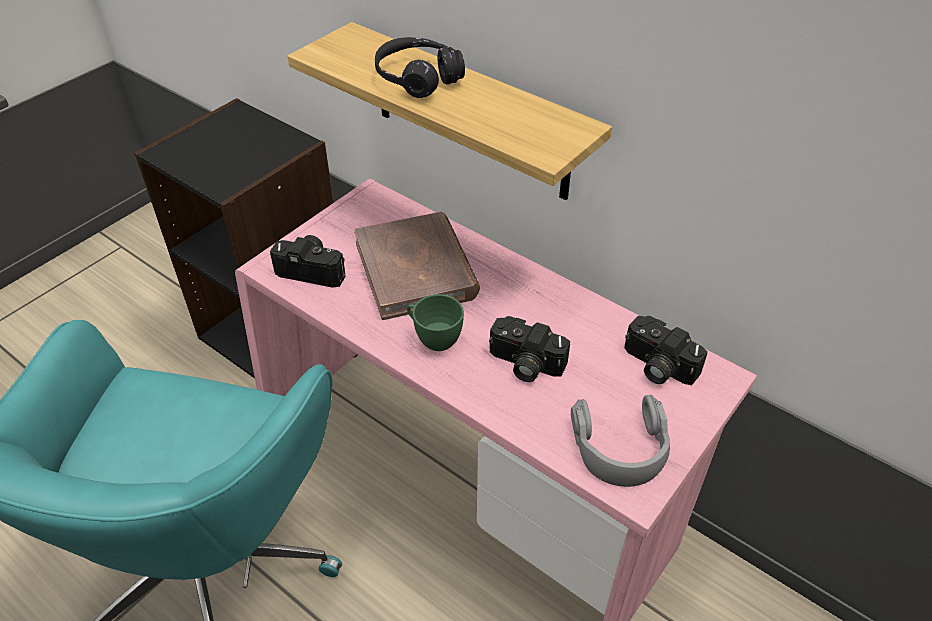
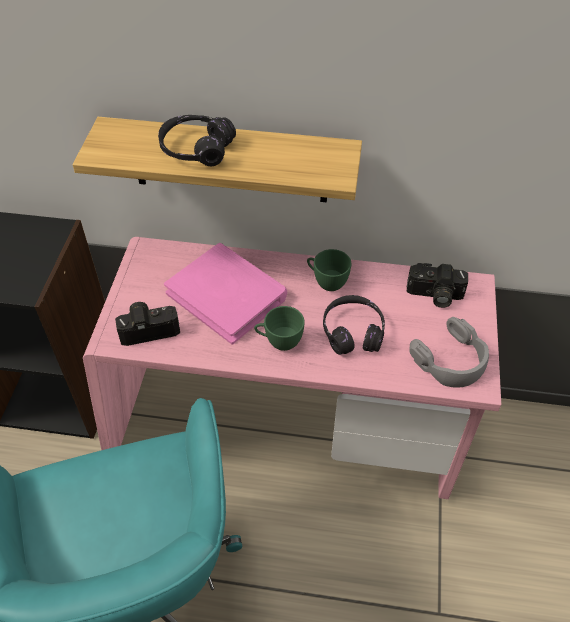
camera: 30 degrees left, 5 degrees up
(416, 269) = (227, 295): brown book -> pink book
(524, 364) = (353, 332): camera -> black headphones
(536, 299) = (326, 282): none -> green cup

